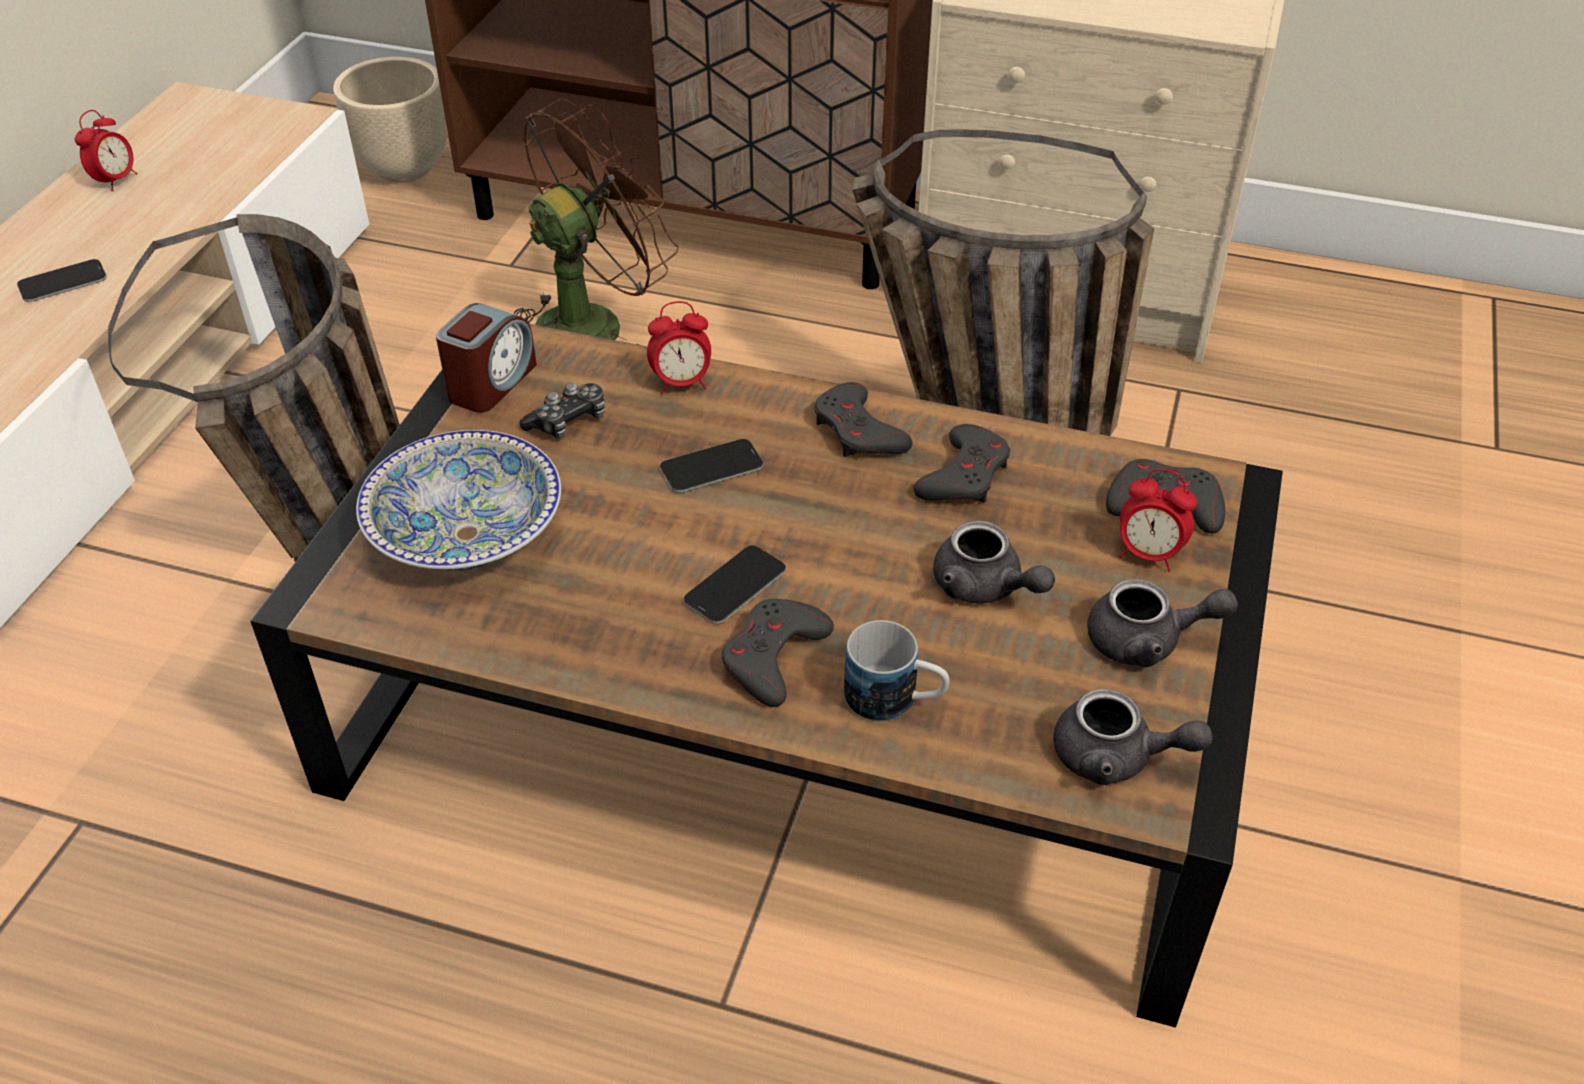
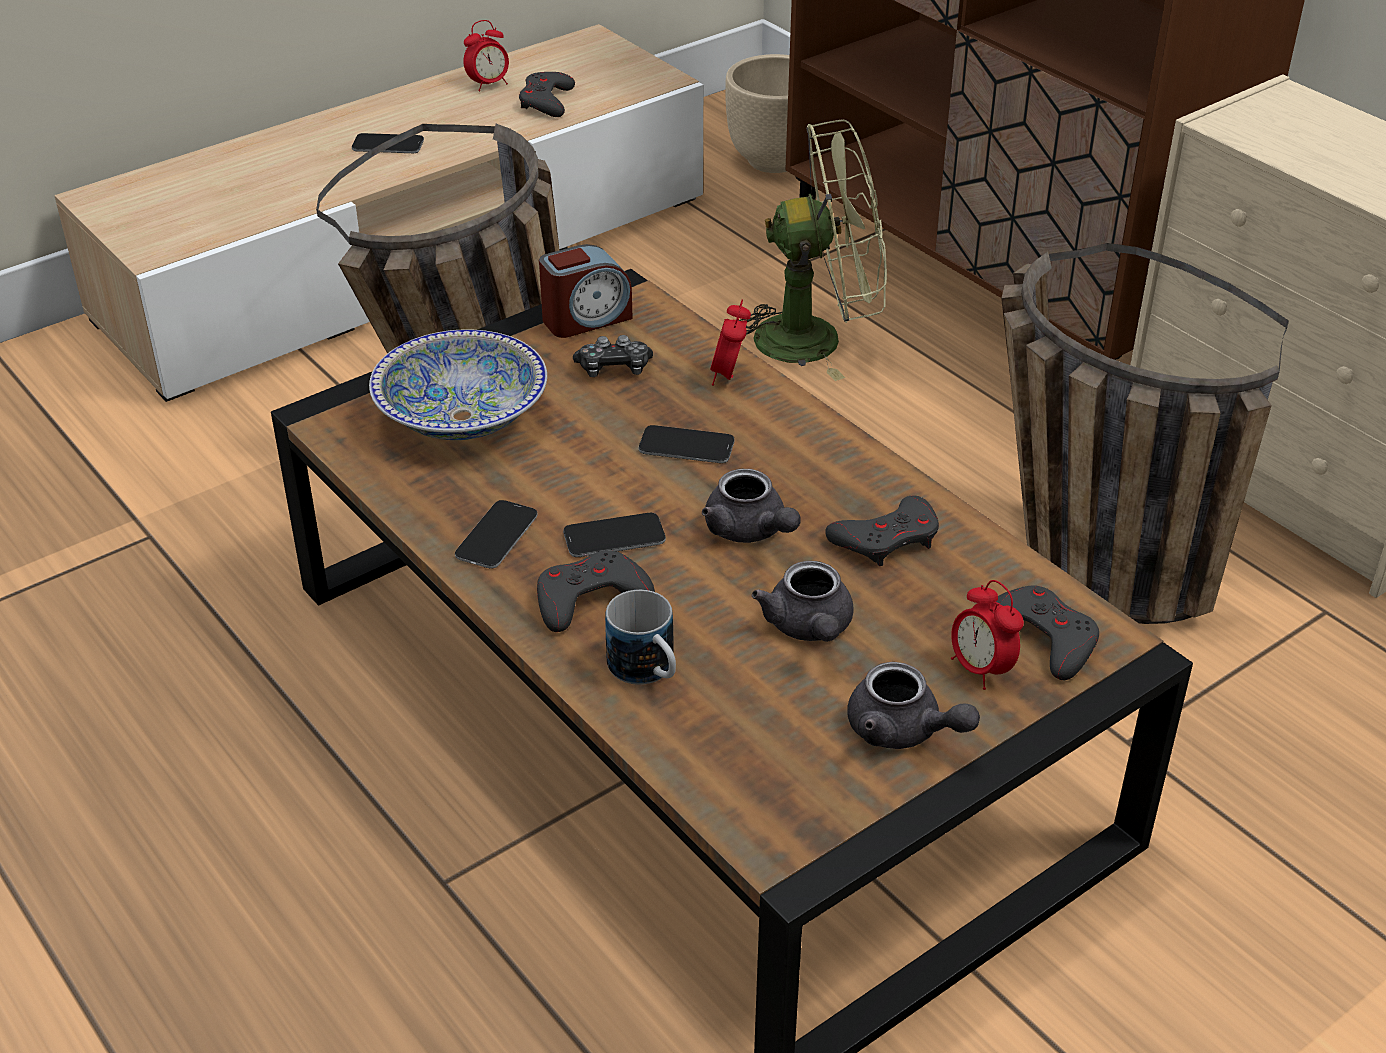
camera: 35 degrees right, 5 degrees down
(592, 322) = (816, 338): brown fan -> green fan
(625, 639) = (497, 536): none -> phone
(682, 383) = (729, 376): alarm clock -> alarm clock turned 75 degrees clockwise
(858, 431) = (834, 469): grey game controller -> grey game controller (546, 101)
(1116, 758) = (778, 799): grey teapot -> grey teapot (750, 531)

